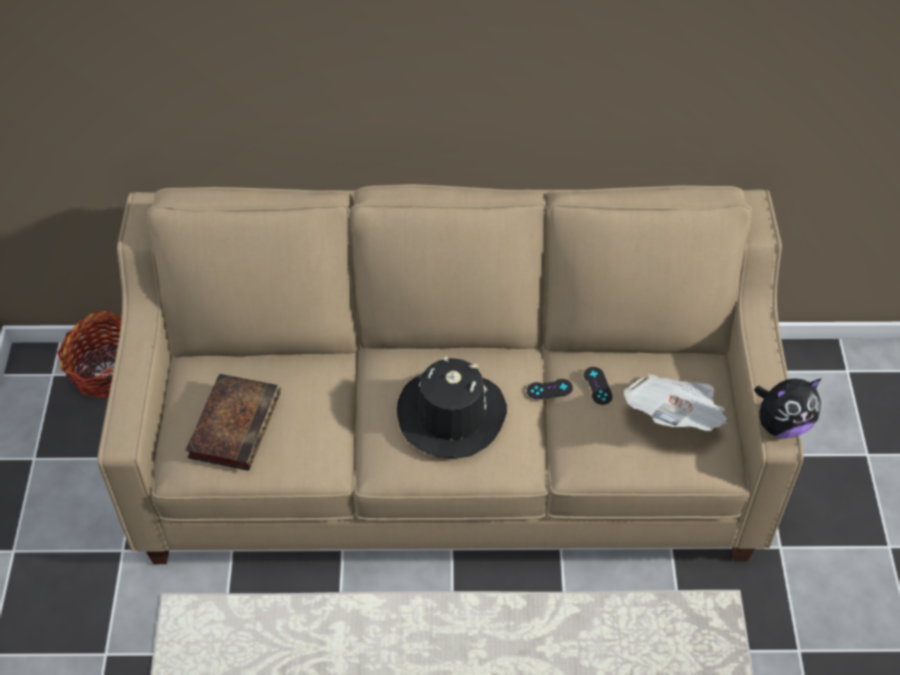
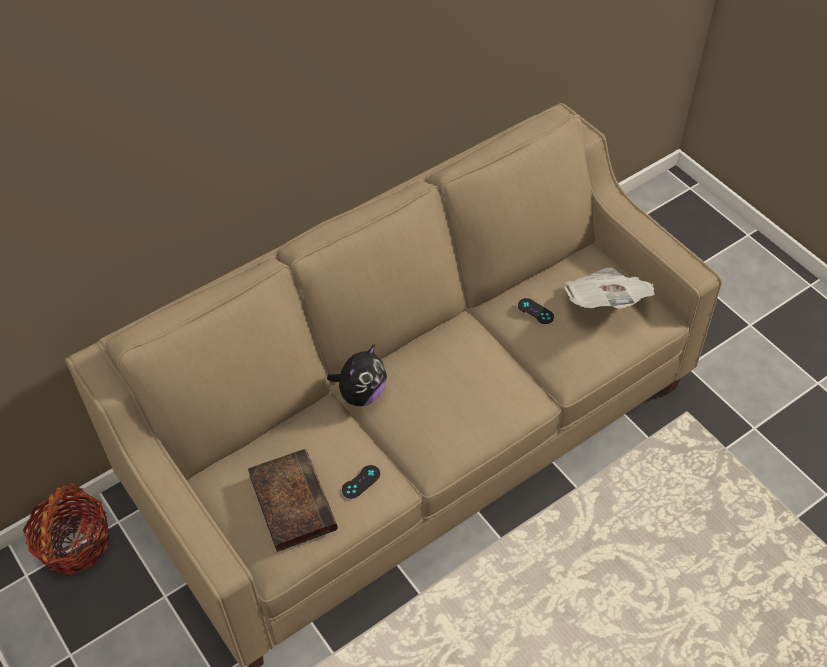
camera: 35 degrees left, 0 degrees up
(451, 415) = (452, 393): black hat -> none
(549, 389) = (503, 334): black game controller -> black game controller (361, 482)
(781, 424) = (690, 264): plush toy -> plush toy (361, 394)

